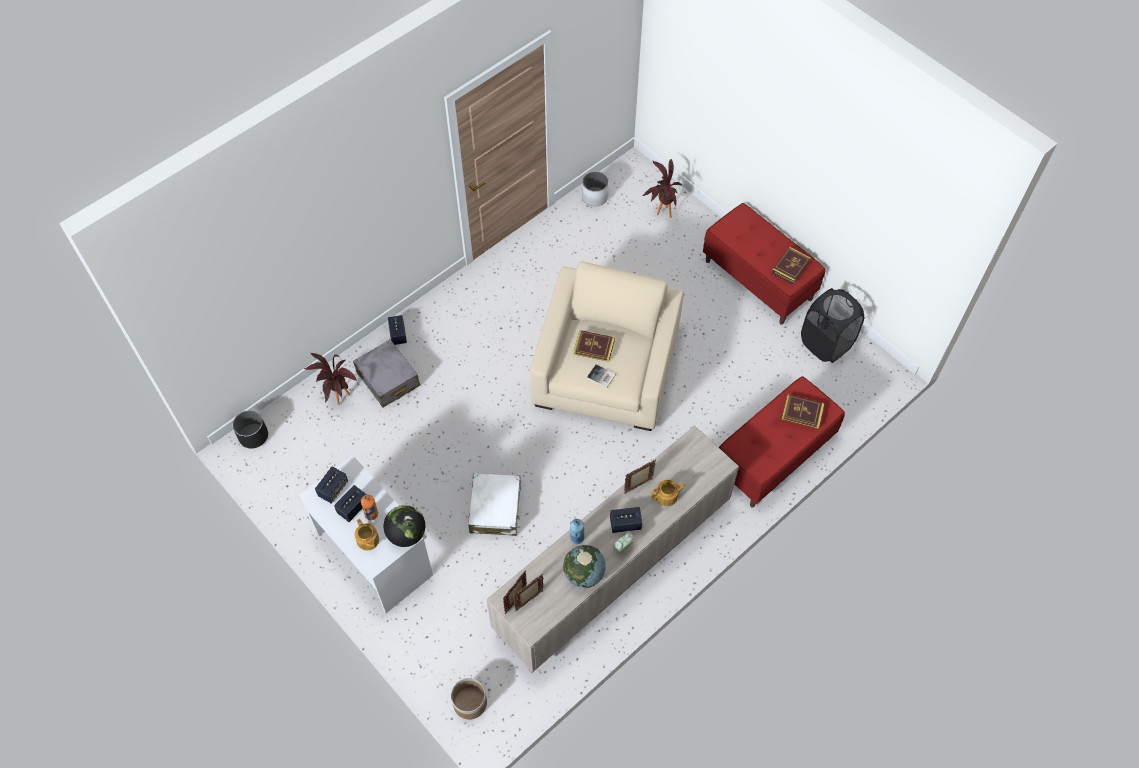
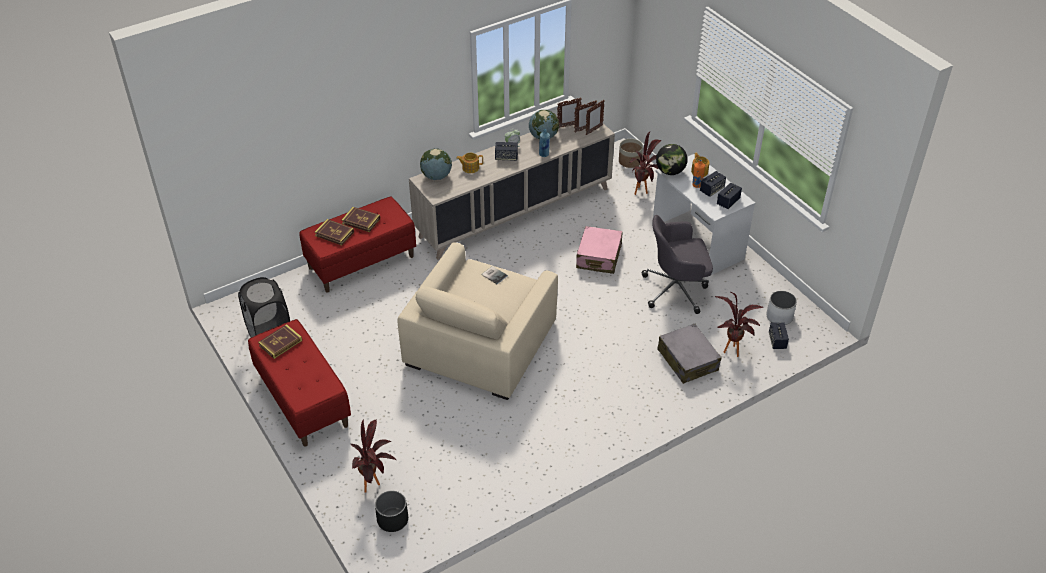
camera: 170 degrees left, 15 degrees down
(253, 436) = (809, 331): black planter -> black planter (393, 519)
(398, 335) = (677, 397): speaker -> speaker (777, 341)
(400, 472) = (676, 289): none -> grey office chair
(446, 638) = (644, 192): none -> potted plant
(495, 509) = (598, 257): white suitcase -> pink suitcase
(594, 347) = (494, 298): book -> book (361, 221)
(595, 197) = (442, 516): white planter -> white planter (779, 316)
(638, 486) = (489, 175): picture frame -> picture frame (568, 125)
(705, 474) = (436, 176): none -> globe

